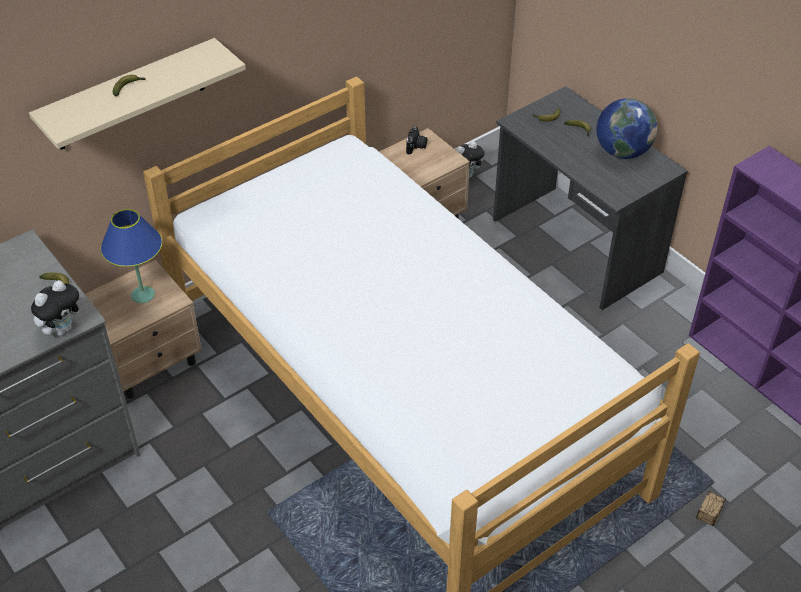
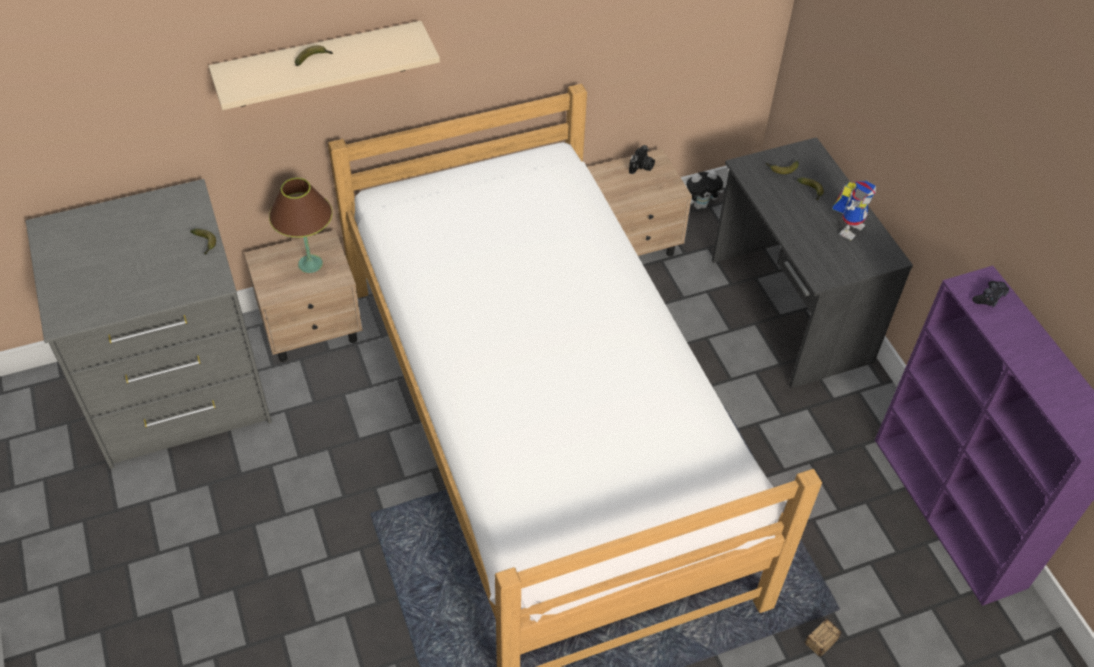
camera: 15 degrees right, 5 degrees up
(62, 328) = (193, 290): plush toy -> none
(142, 295) = (310, 264): blue table lamp -> brown table lamp
(622, 151) = (848, 226): globe -> toy robot
(777, 171) = (989, 297): none -> black game controller

